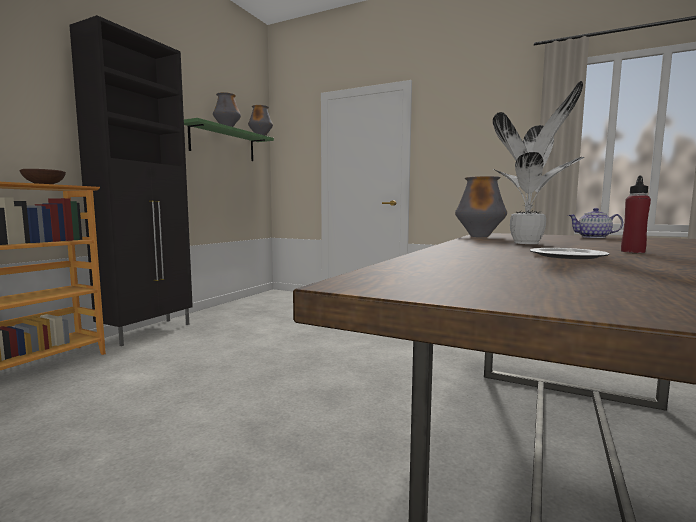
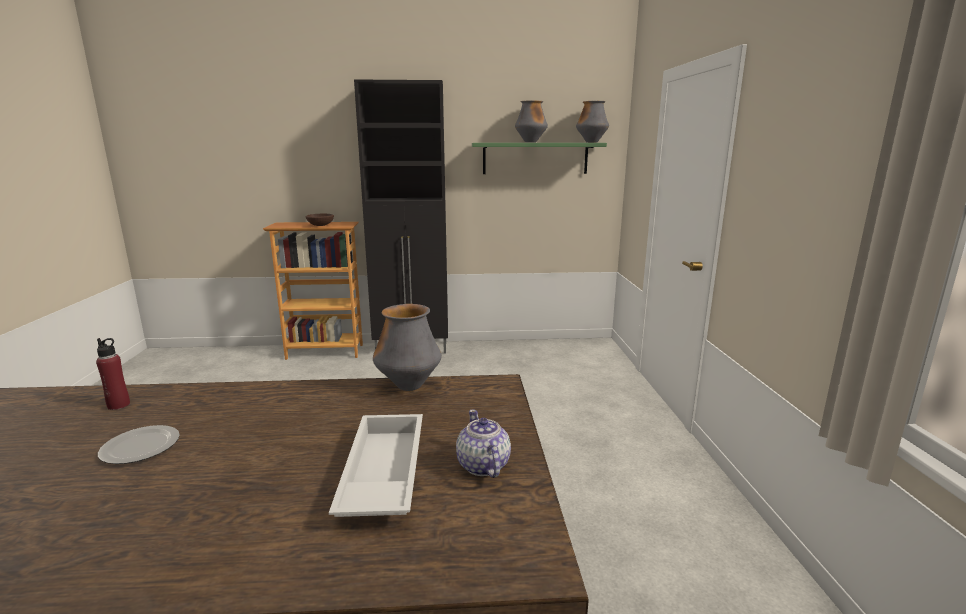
camera: 60 degrees right, 10 degrees up
(528, 243) = (302, 422): potted plant -> none
(606, 241) = (381, 474): none -> white tray
(632, 251) = (196, 486): red bottle -> red bottle (118, 405)

